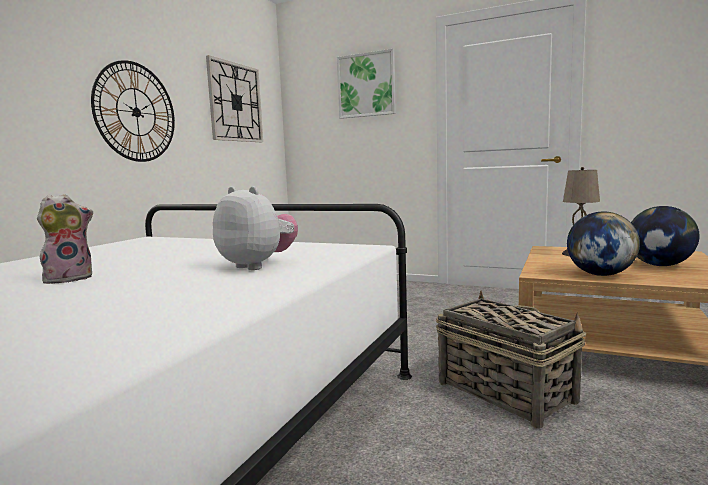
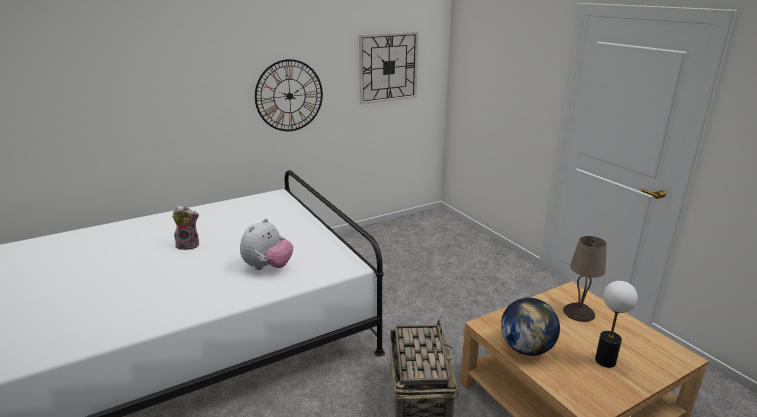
camera: 35 degrees right, 15 degrees up
(257, 265) = (268, 267): plush toy -> plush toy turned 45 degrees clockwise
(366, 85) = (511, 58): picture -> none
(660, 265) = (605, 361): globe -> table lamp

